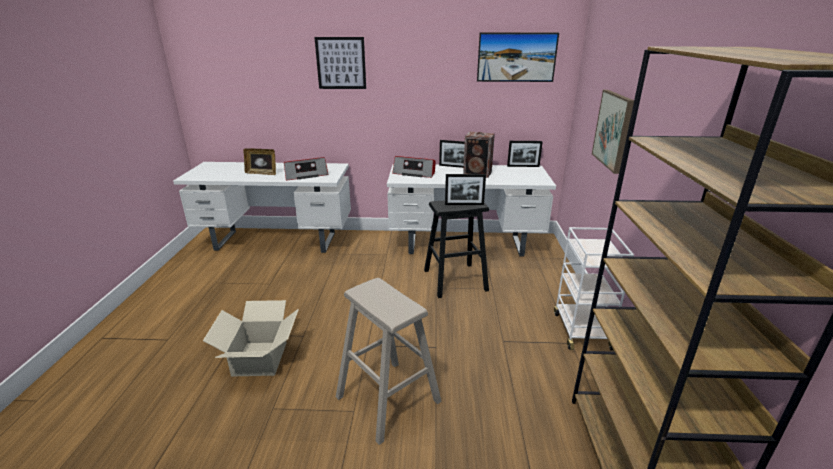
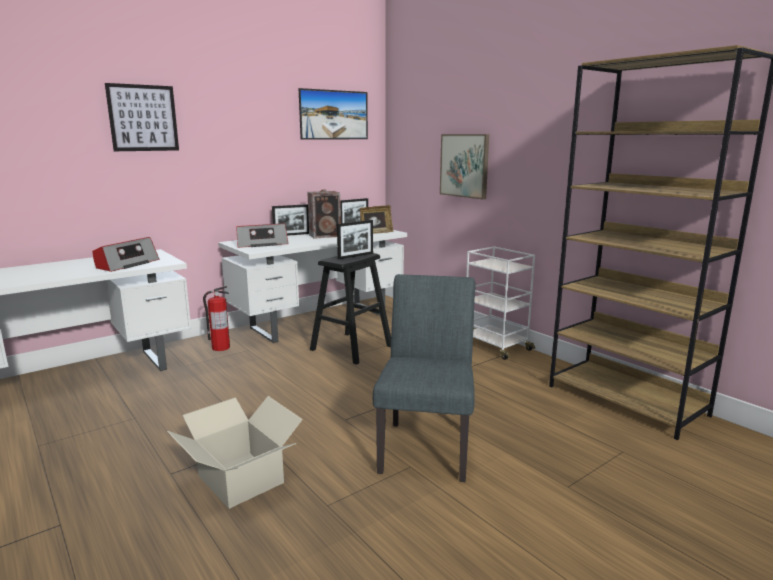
camera: 40 degrees left, 10 degrees down
(262, 173) = (52, 273): picture frame -> picture frame (376, 233)
(373, 246) = (220, 347): none -> fire extinguisher
(388, 399) = (426, 445): beige stool -> grey chair

